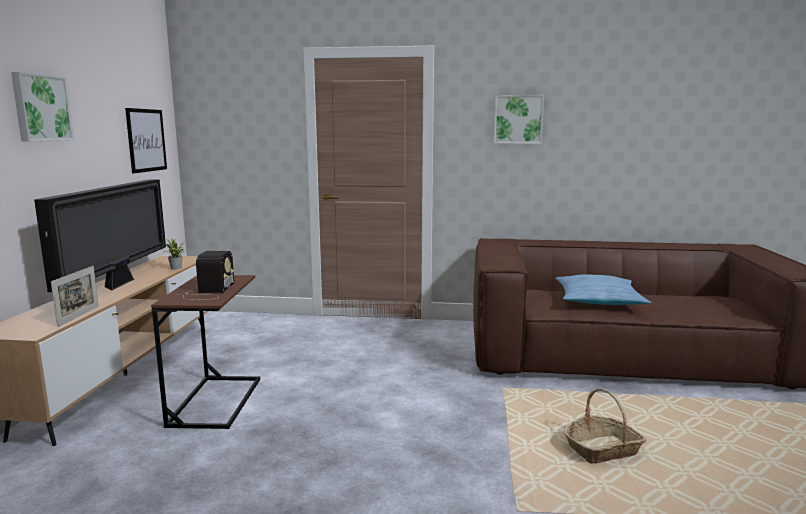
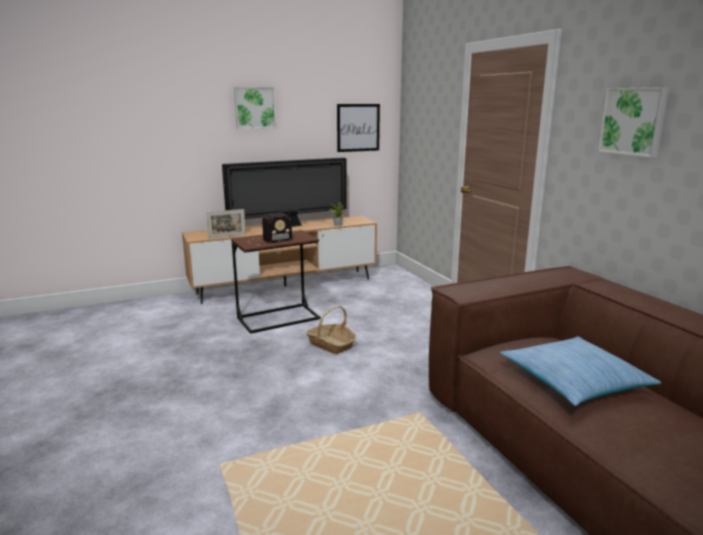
camera: 60 degrees right, 5 degrees up
(603, 449) = (350, 495): basket -> basket (331, 345)

